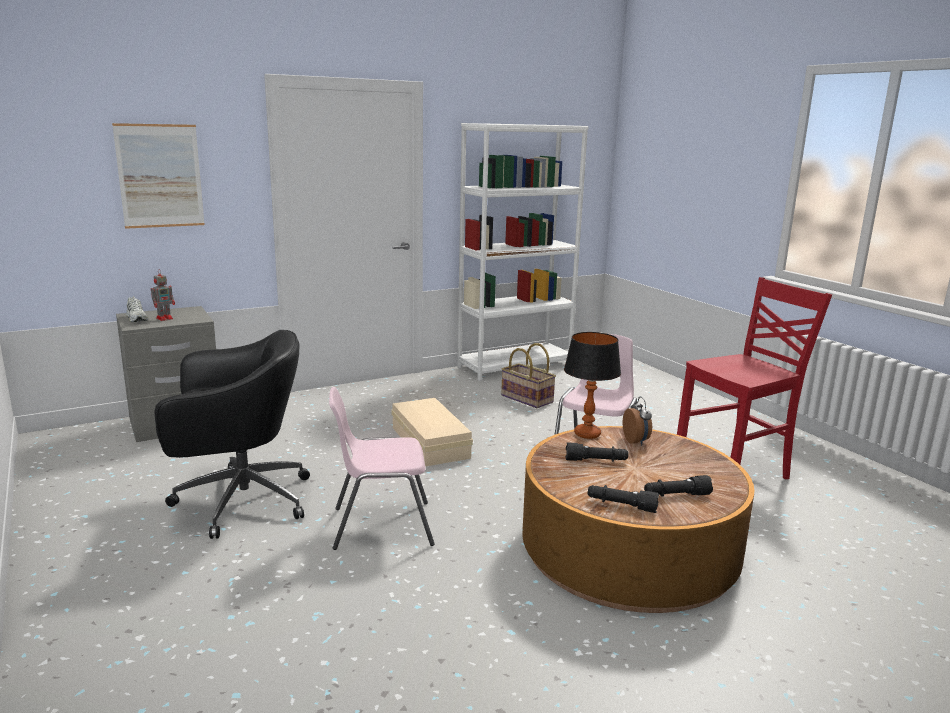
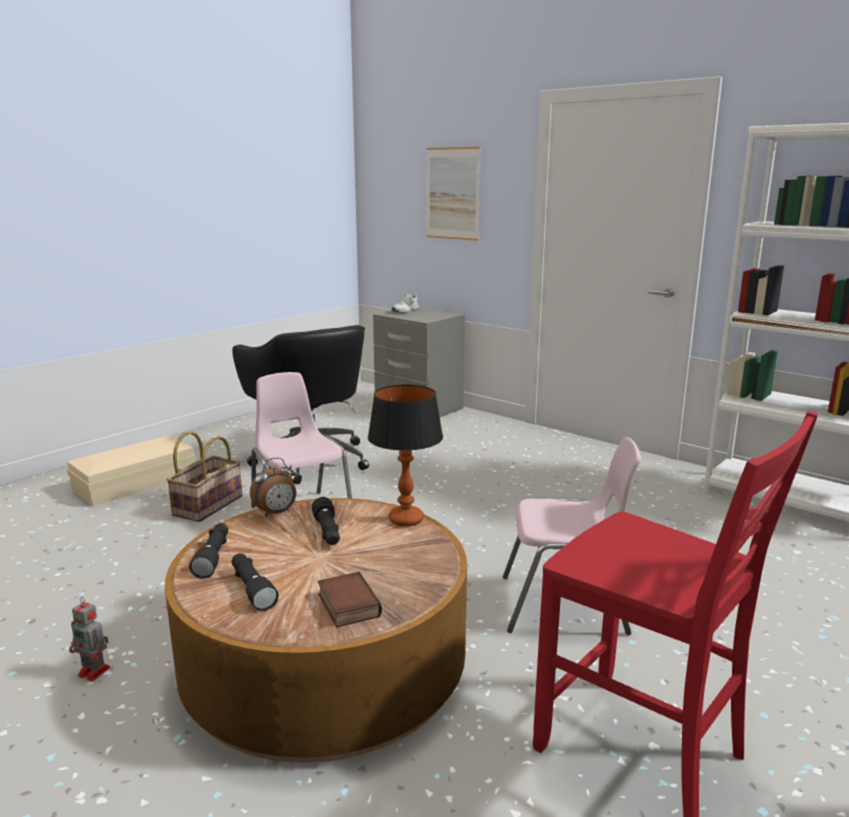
camera: 70 degrees right, 0 degrees up
(165, 318) = (416, 314): toy robot -> toy robot (95, 672)
(430, 441) = (492, 501): beige storage box -> beige storage box (137, 482)
(526, 399) = (690, 530): basket -> basket (207, 505)
(636, 441) = (407, 551): alarm clock -> alarm clock (276, 513)
(703, 468) = (346, 605): none -> book

